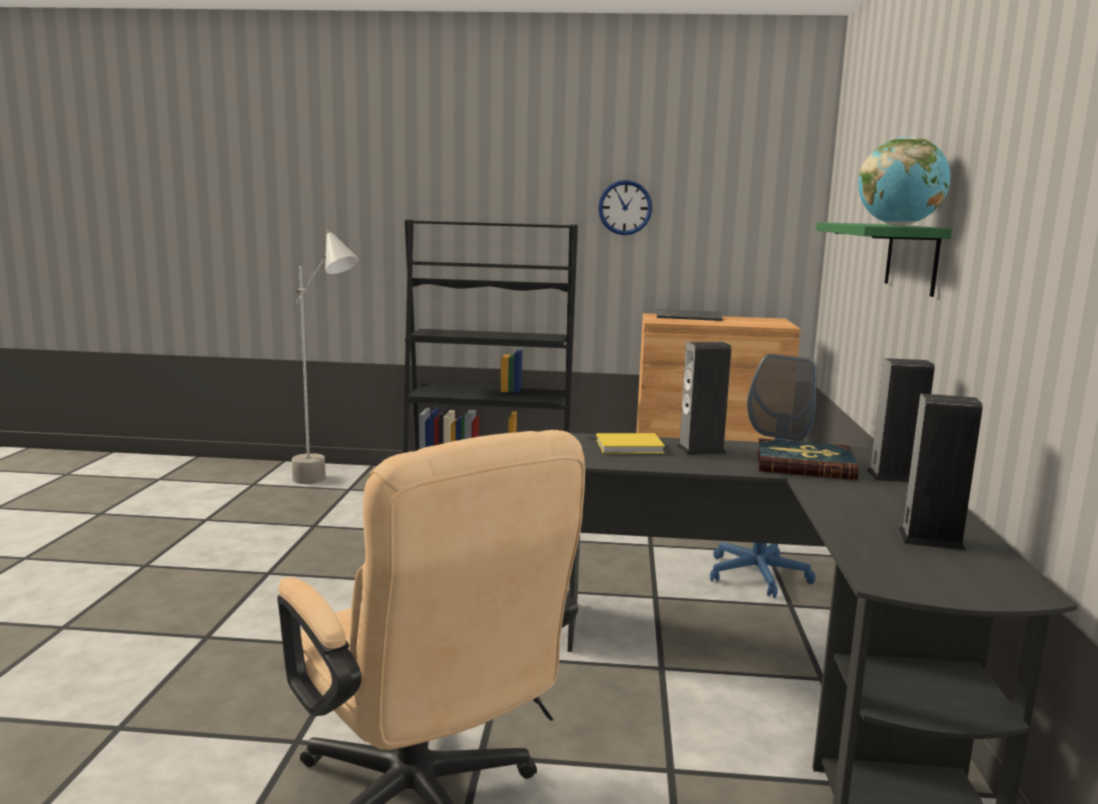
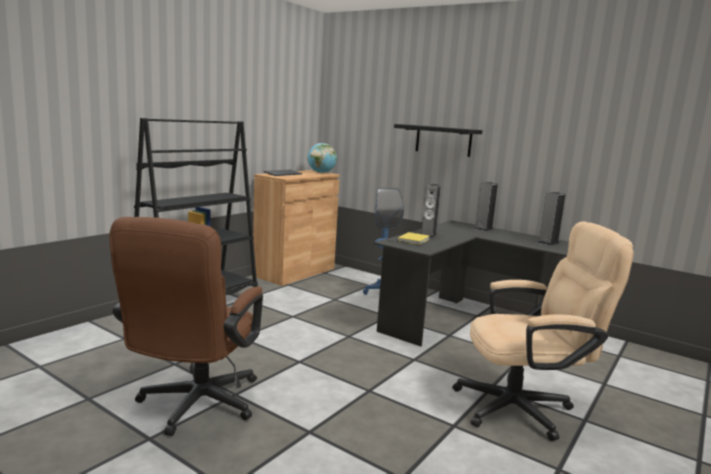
camera: 60 degrees left, 0 degrees up
(222, 563) = (194, 407): none -> brown office chair
(327, 484) = (99, 342): grey floor lamp -> none
(625, 207) = (242, 109): wall clock -> none
(804, 464) = (461, 231): book -> none
(898, 225) = (463, 128): globe -> globe (321, 173)
(911, 258) = (443, 140): green shelf -> black shelf

